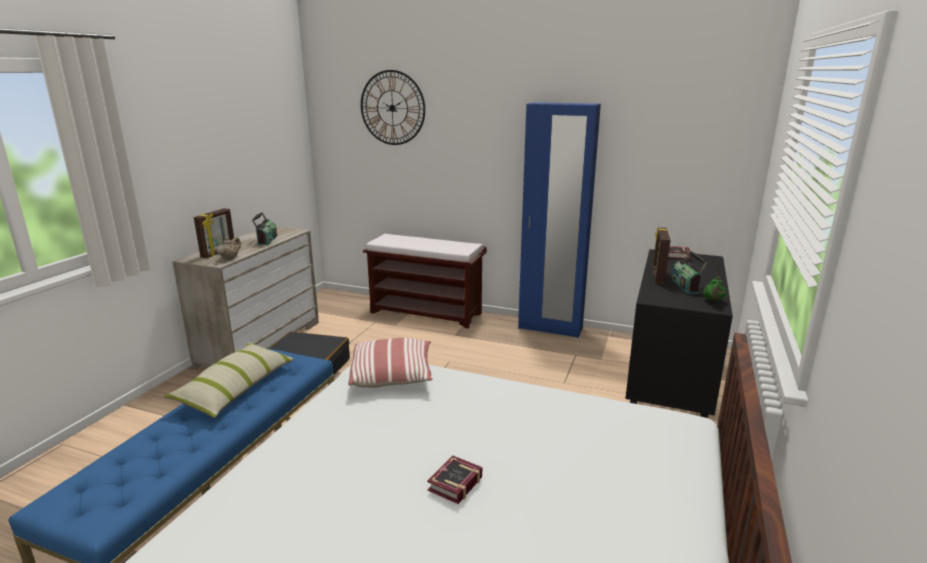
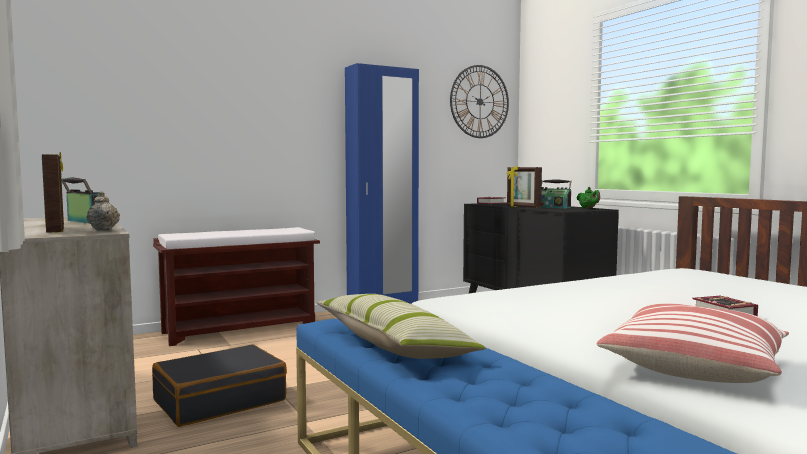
camera: 50 degrees left, 15 degrees down
(392, 108) = (168, 63): wall clock -> wall clock (480, 101)
(392, 375) = (490, 298): pillow -> pillow (694, 367)

